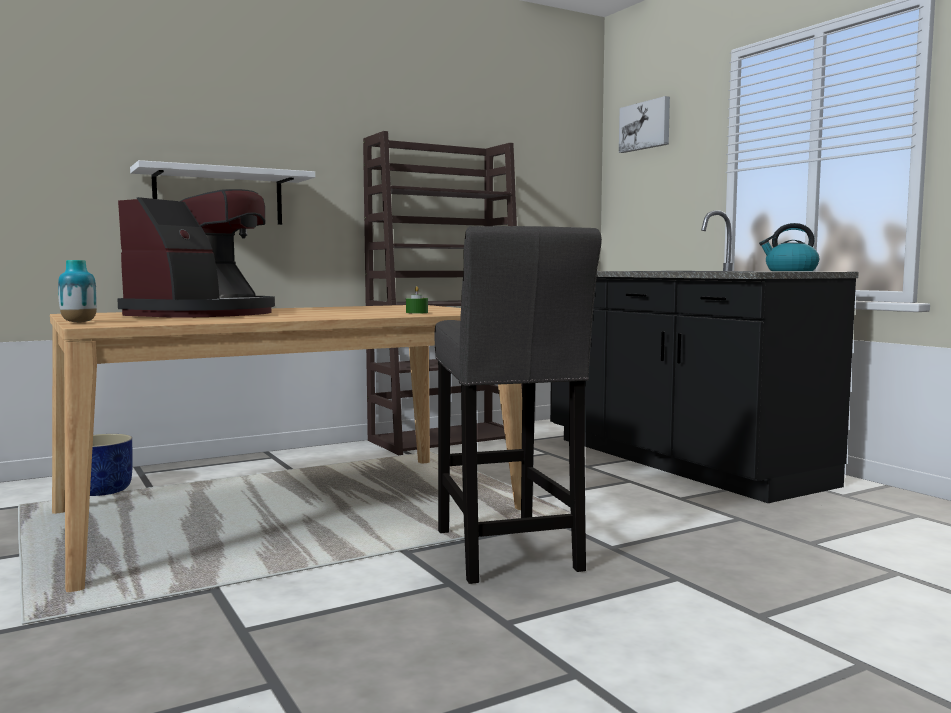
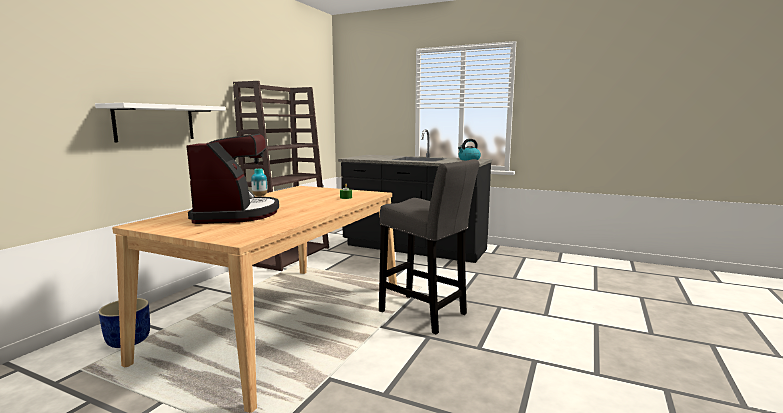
camera: 35 degrees left, 5 degrees up
(79, 322) = (209, 237): vase -> vase (260, 196)
(645, 126) = (363, 78): picture -> none

